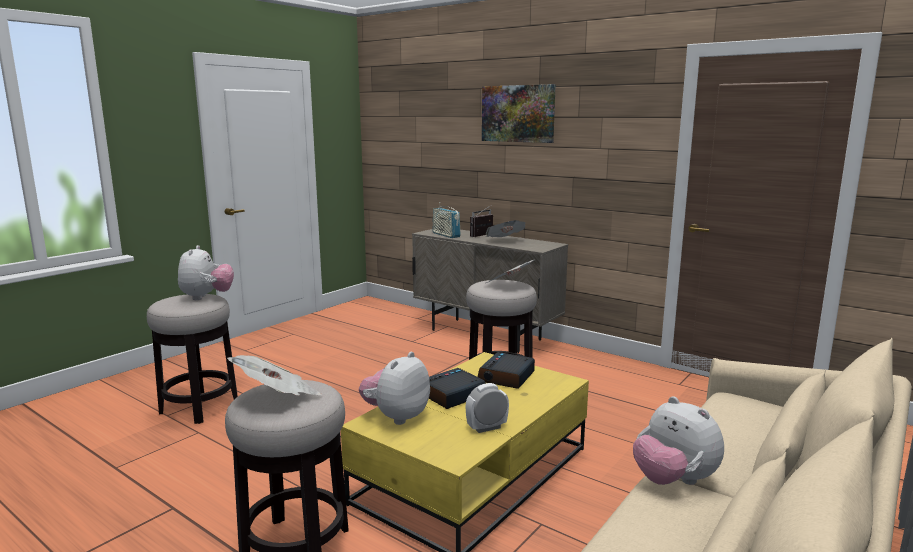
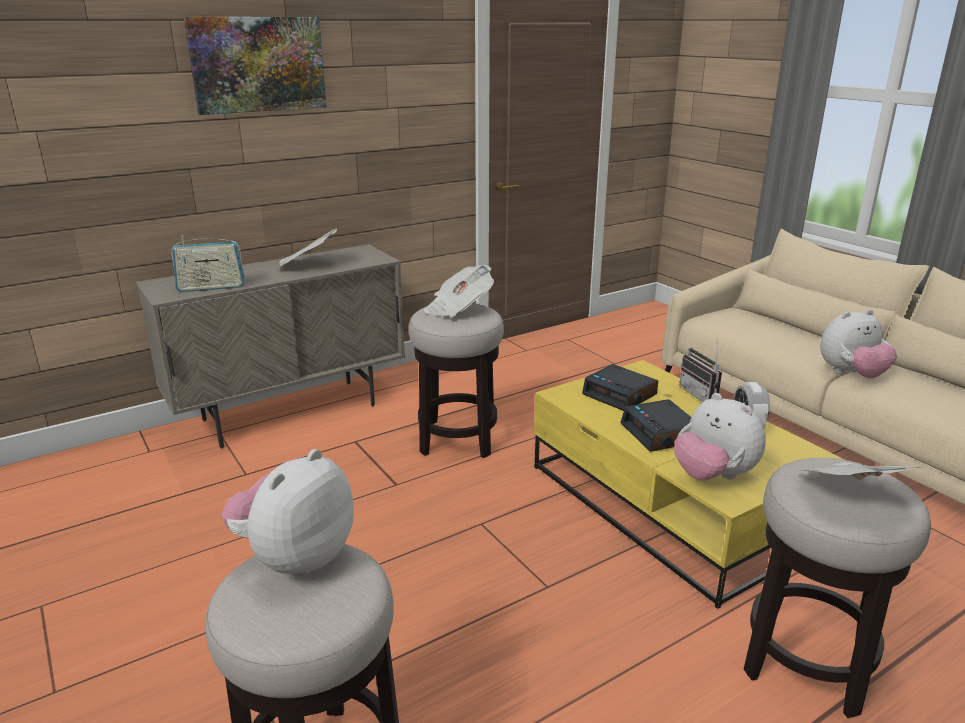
camera: 70 degrees left, 10 degrees up
(206, 297) = (295, 558): plush toy -> plush toy turned 75 degrees counterclockwise
(483, 236) = (257, 270): radio -> radio (702, 395)

